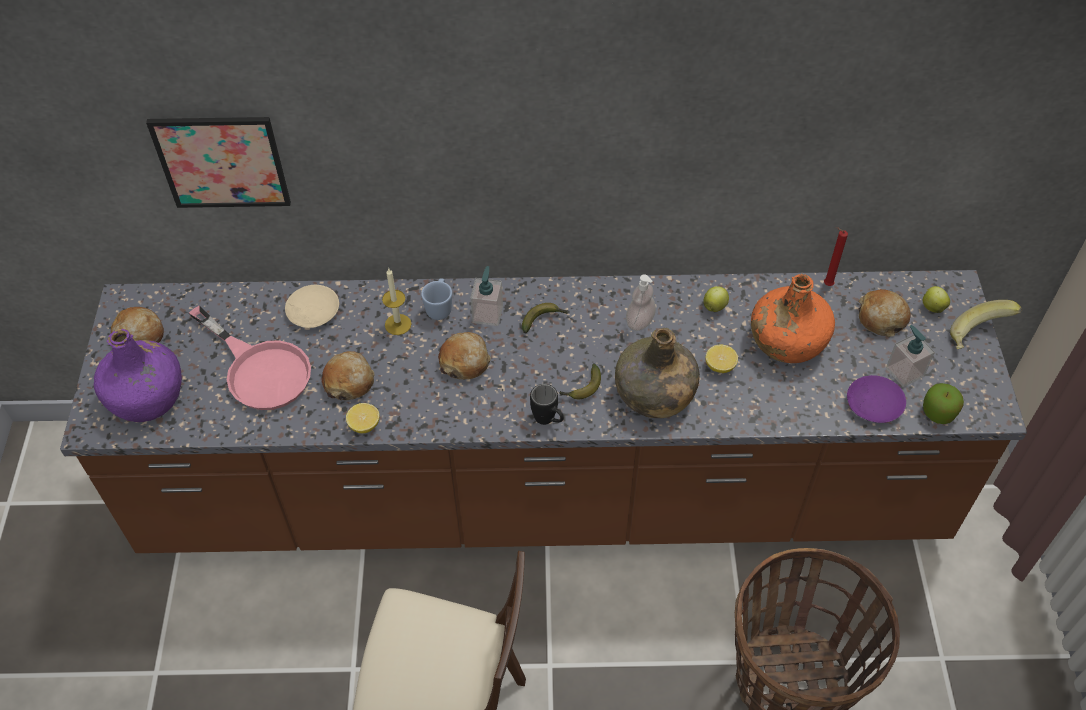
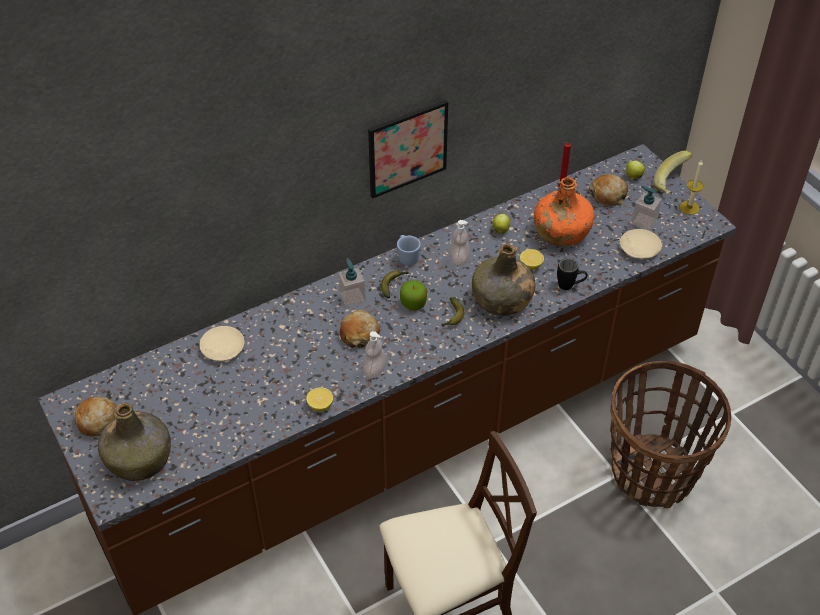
camera: 30 degrees left, 5 degrees down
(147, 396) = (140, 459): purple bottle -> green bottle
(221, 162) = (134, 250): picture -> picture (407, 148)
(260, 369) = (213, 403): pink frying pan -> none
(349, 381) = (287, 382): bread -> none
(398, 324) = (293, 330): candle -> candle (689, 207)
(440, 307) = (315, 307): blue mug -> blue mug (407, 257)
(450, 412) = (374, 370): none -> soap dispenser
(548, 421) = (445, 346): black mug -> black mug (570, 286)
(873, 404) = (639, 248): purple plate -> beige plate
(938, 412) = (680, 237): apple -> apple (413, 303)

